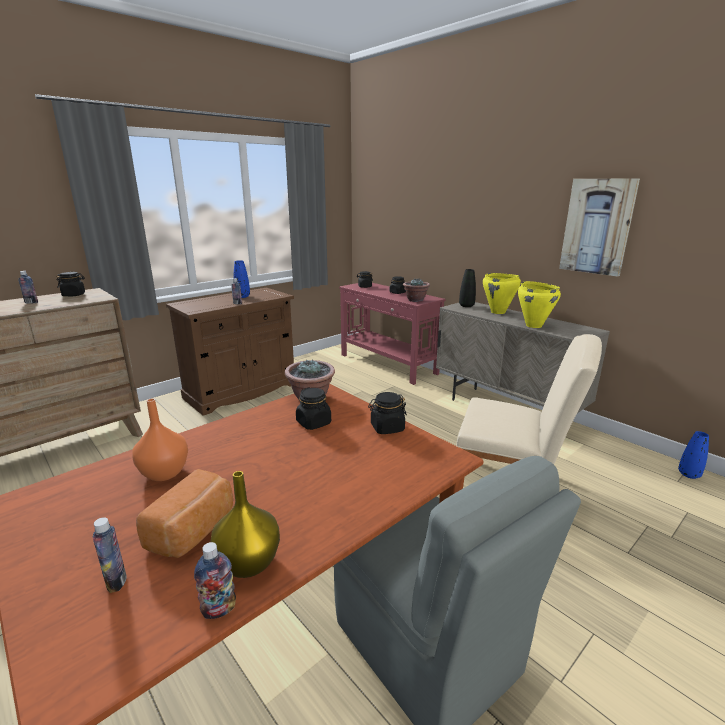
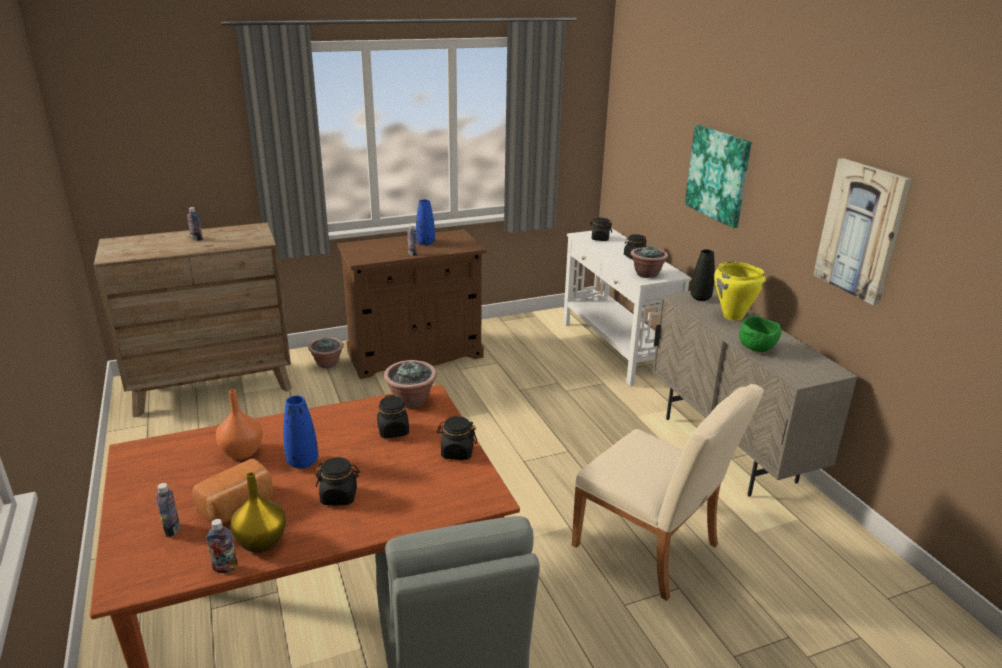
camera: 20 degrees right, 5 degrees up
(74, 295) = (238, 232): black jar -> black jar (339, 496)
(168, 409) = (327, 364): none -> potted plant
(387, 364) = (615, 349): red console table -> white console table
(461, 219) = (718, 175): none -> picture
(533, 325) = (757, 348): yellow cooking pot -> green bowl
(689, 474) = (914, 595): blue vase -> blue vase (302, 462)

